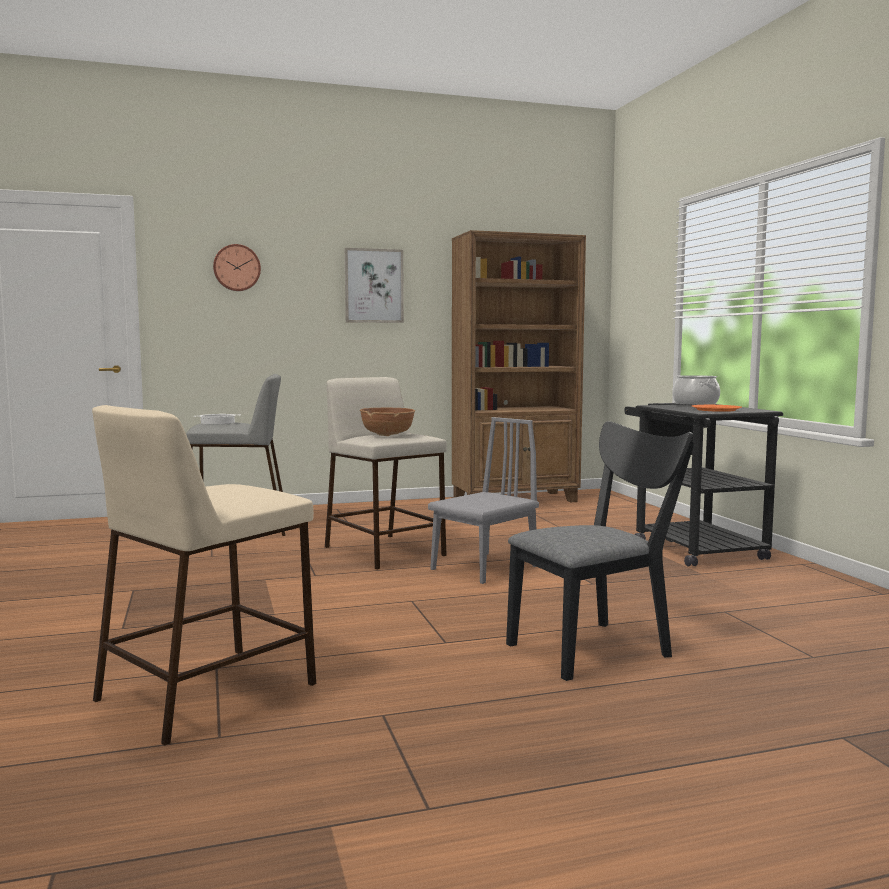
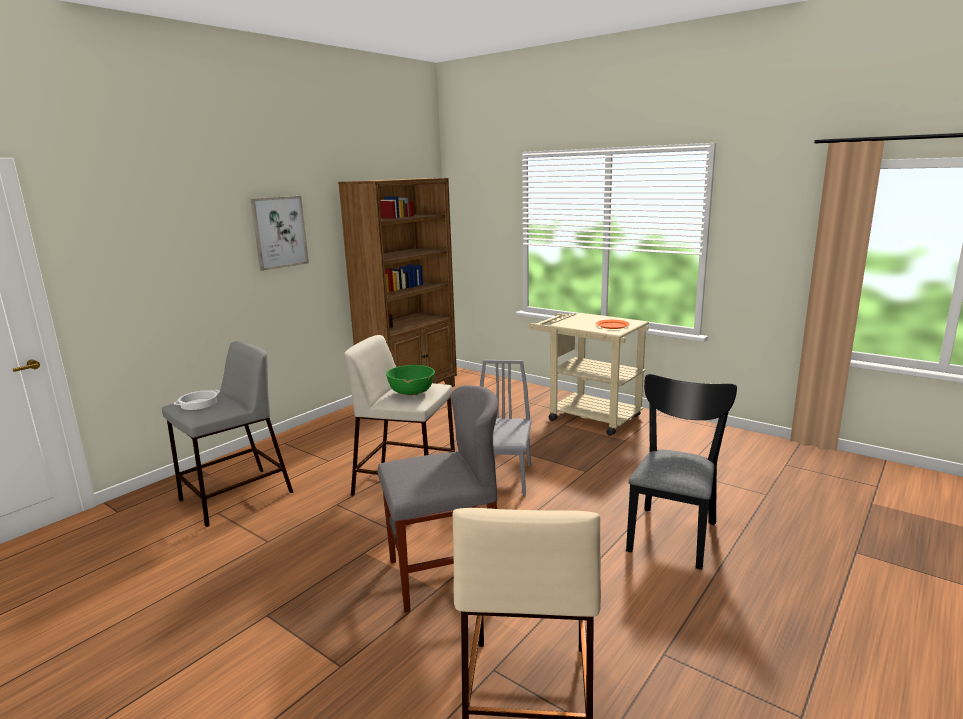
camera: 35 degrees left, 10 degrees up
(237, 268) = (150, 230): wall clock -> none
(299, 608) = (445, 574): none -> grey chair
(387, 435) = (411, 392): brown bowl -> green bowl
(691, 547) = (587, 416): black cart -> beige cart
(695, 404) = (580, 317): cooking pot -> none

